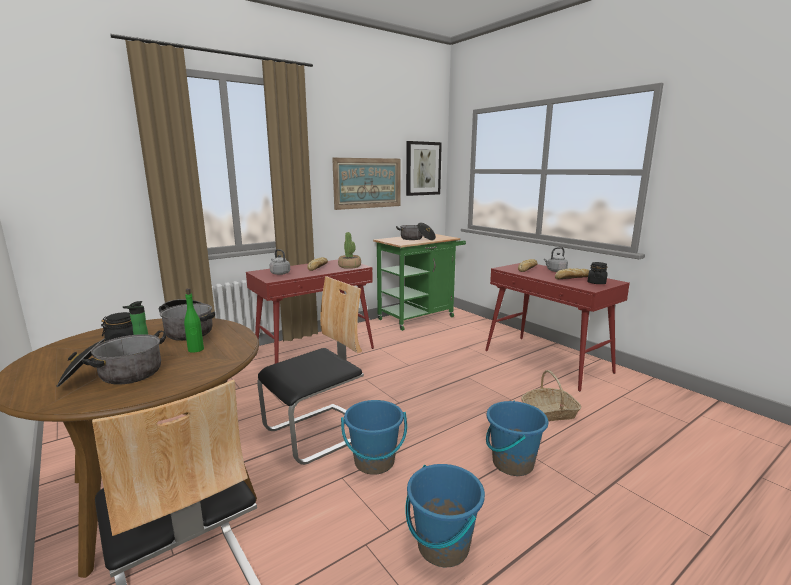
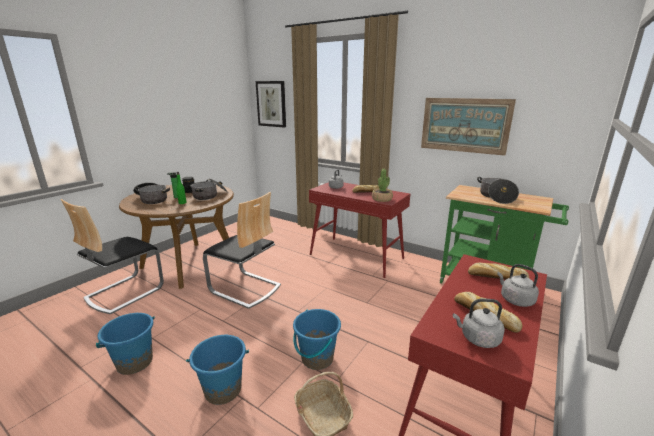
camera: 70 degrees right, 5 degrees up
(374, 462) = (217, 317): blue bucket -> blue bucket (317, 358)
(423, 168) = (557, 112): picture -> picture (271, 104)
(596, 283) = (478, 339): black jar -> grey kettle

